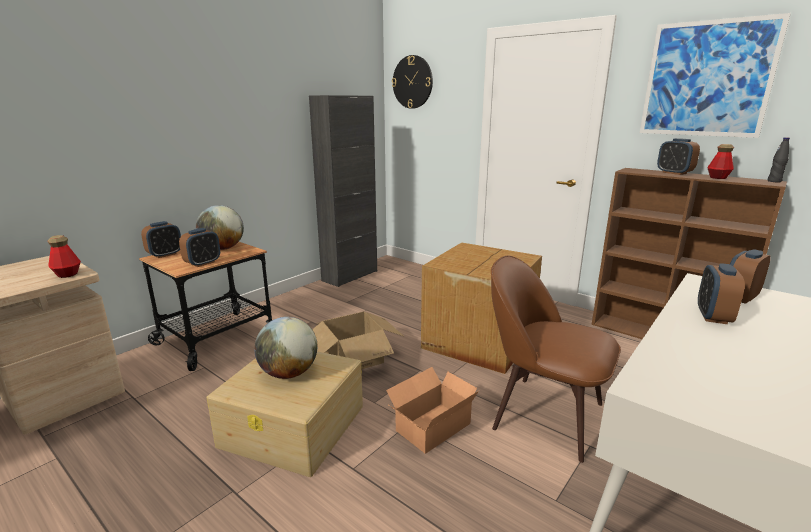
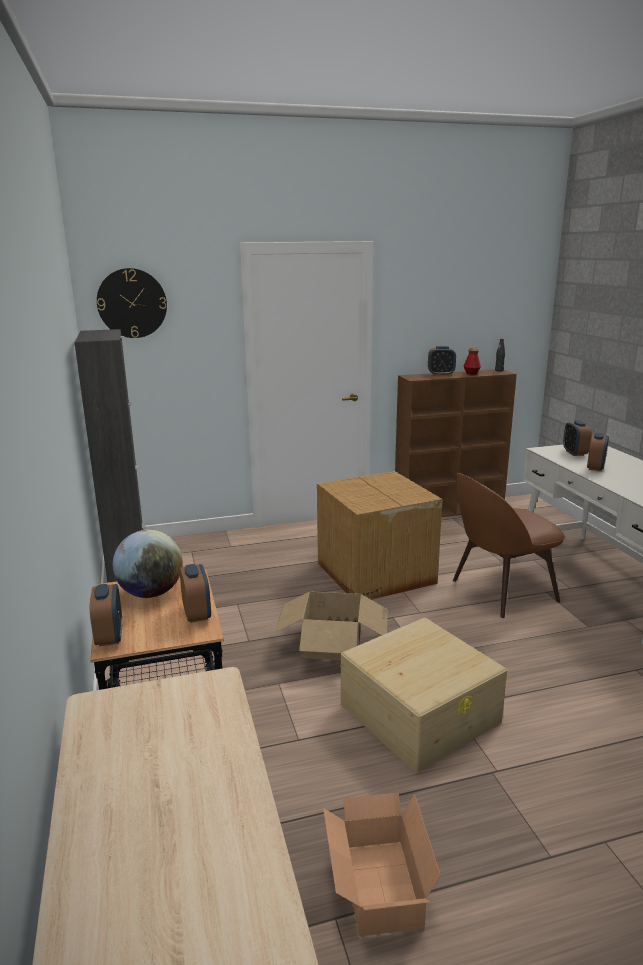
camera: 55 degrees left, 0 degrees up
(67, 274) = (209, 690): bottle -> none
(289, 373) = (417, 657): globe -> none
(430, 426) = (478, 642): cardboard box -> cardboard box (377, 889)
(707, 79) = (446, 298): picture -> none
(713, 316) = (595, 467): alarm clock -> alarm clock turned 120 degrees counterclockwise

